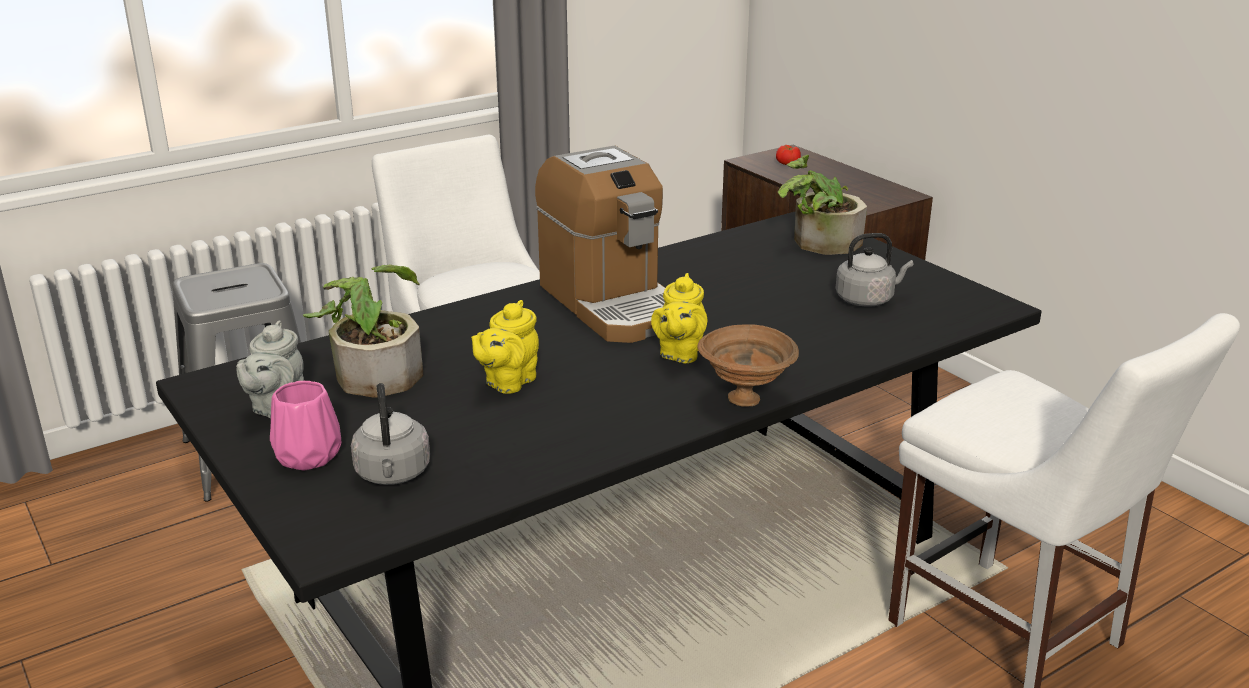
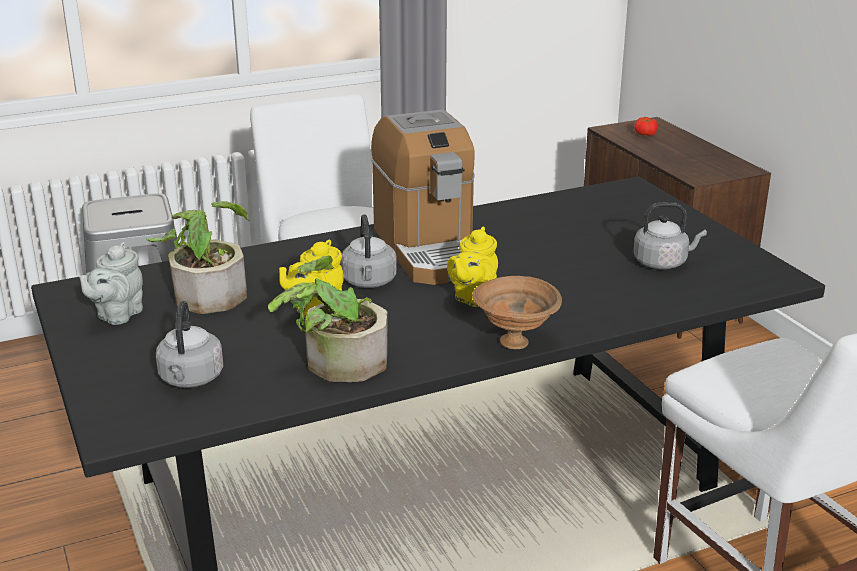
camera: 10 degrees right, 0 degrees up
(308, 455) = (128, 357): pink vase -> none
(557, 346) = (369, 282): none -> grey kettle
(818, 243) = (638, 208): potted plant -> potted plant (335, 362)

